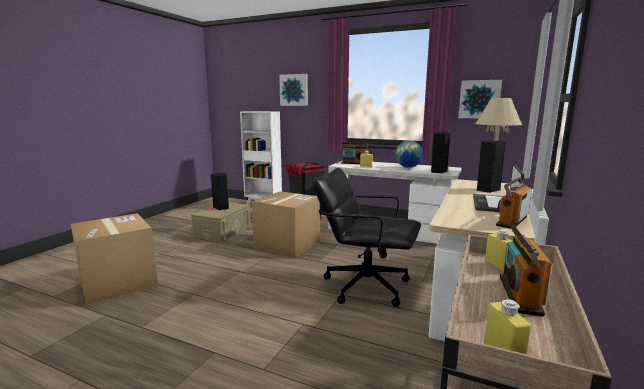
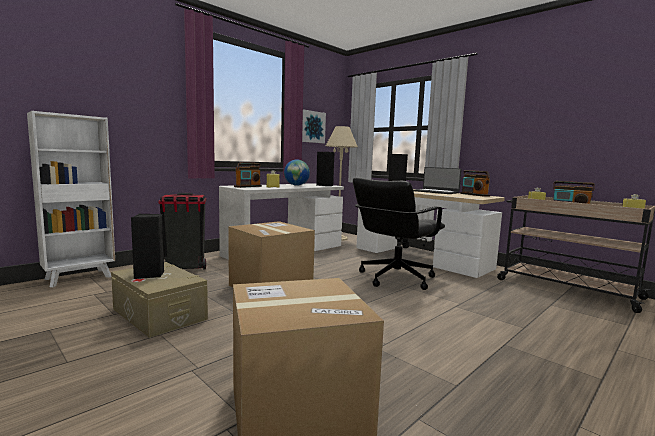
camera: 70 degrees left, 5 degrees down
(294, 90) = (122, 89): picture -> none

